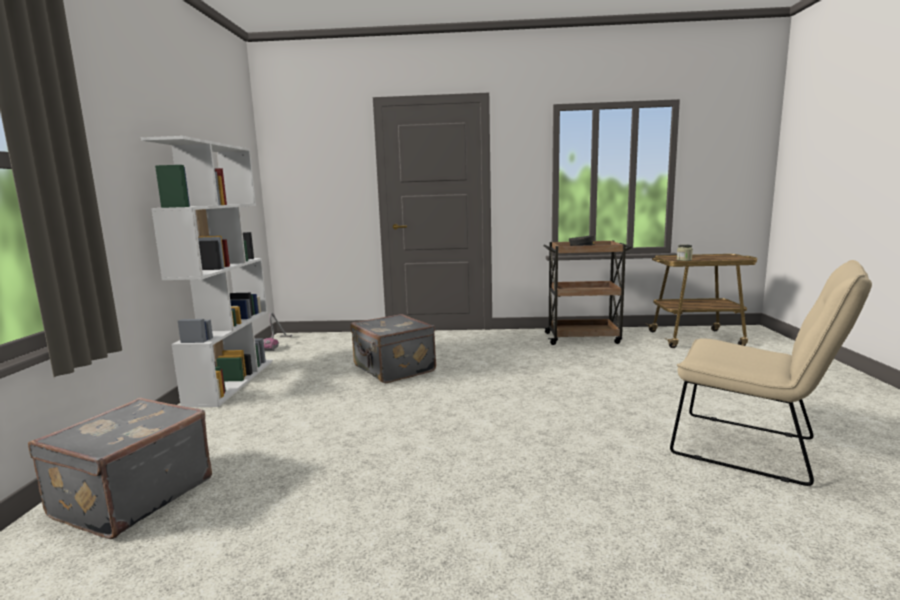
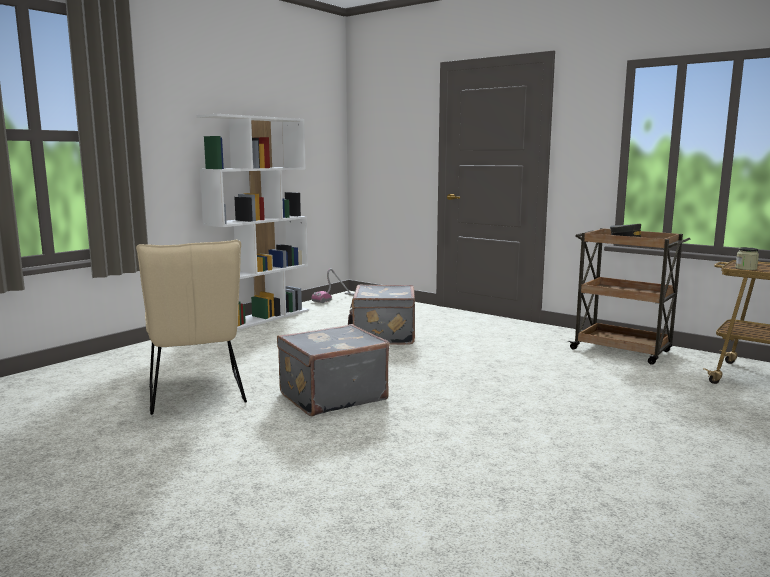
camera: 35 degrees right, 0 degrees up
(131, 497) = (116, 367): grey suitcase -> grey suitcase (331, 396)
(755, 449) = (570, 480): beige chair -> beige chair (196, 395)

